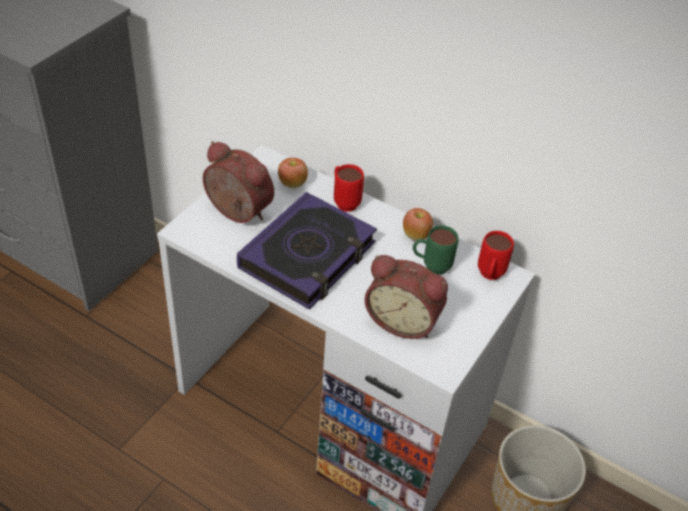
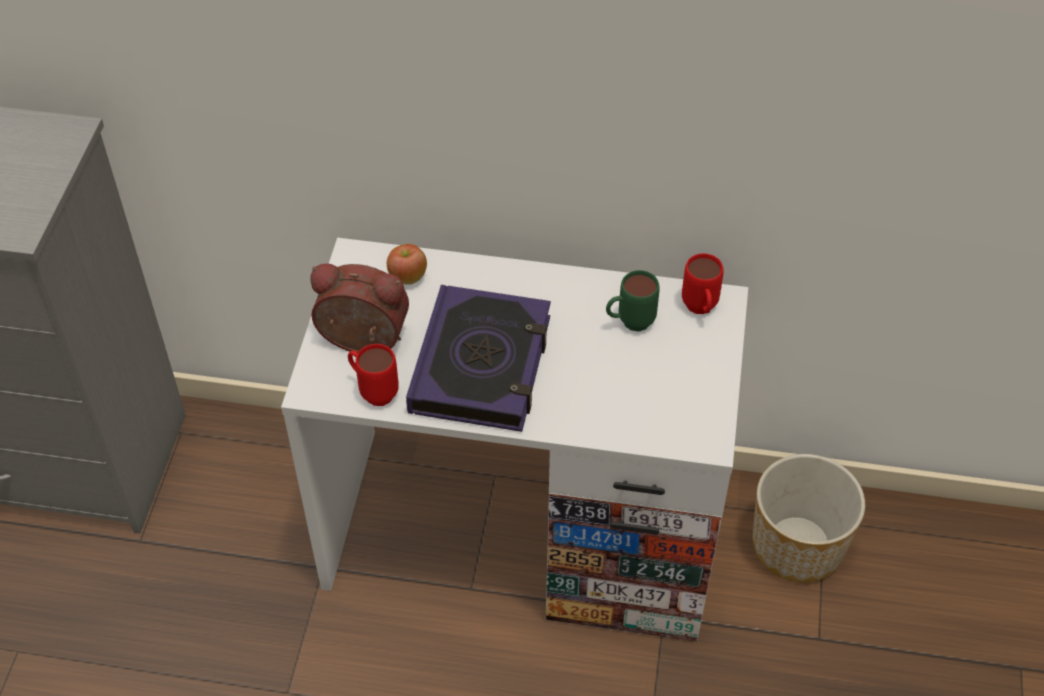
camera: 20 degrees left, 5 degrees up
(344, 201) = (483, 277): red mug -> red mug (373, 391)
(403, 320) = (633, 401): alarm clock -> none
(416, 235) = (591, 290): apple -> none

